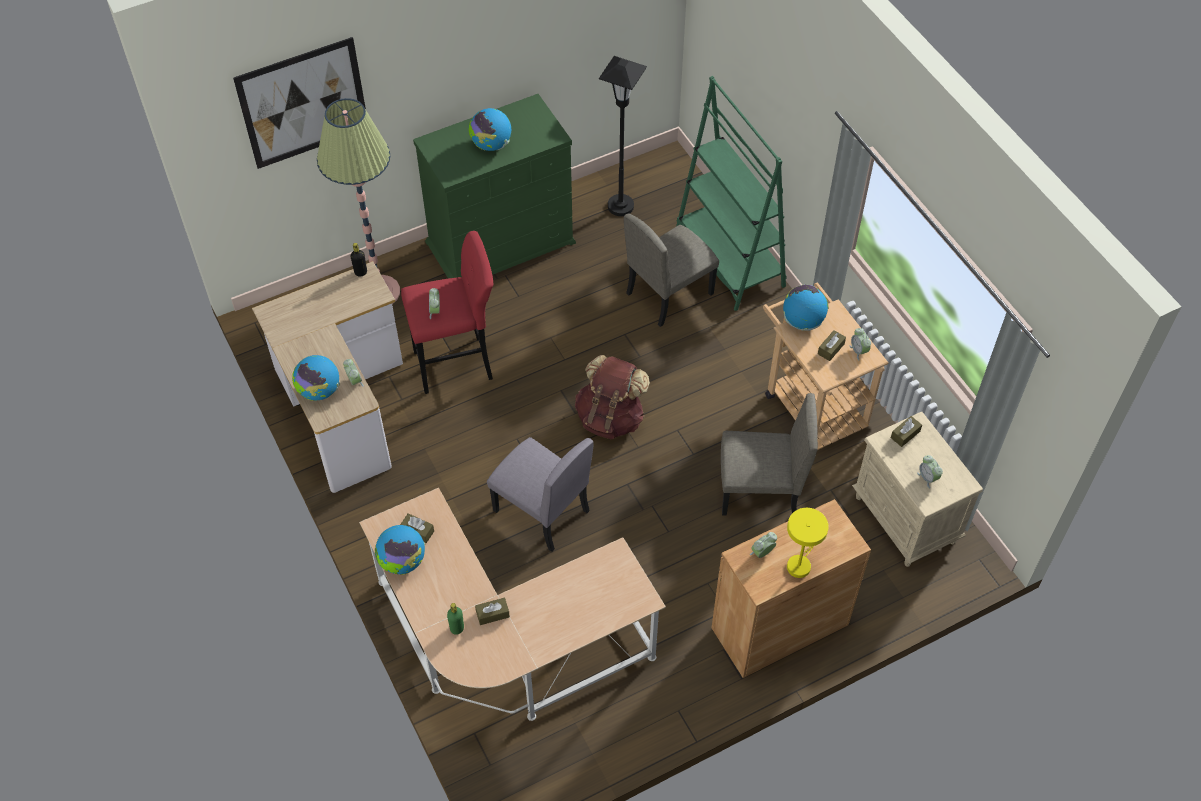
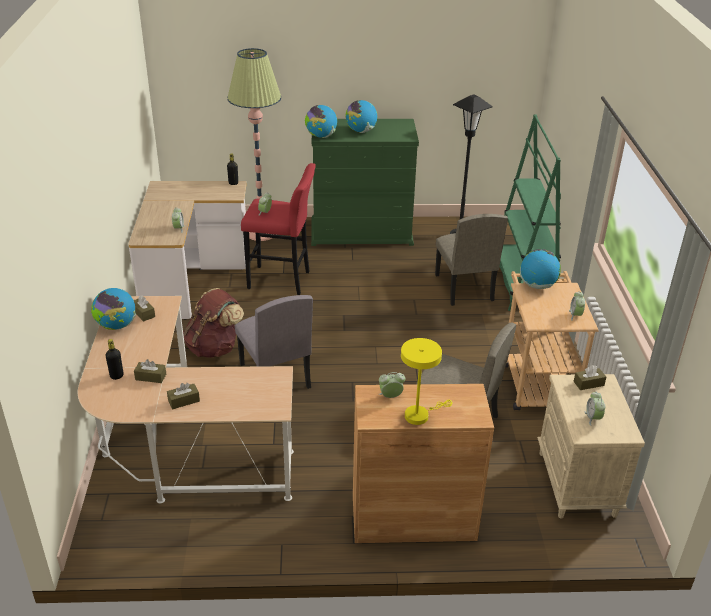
camera: 25 degrees right, 20 degrees down
(303, 103) = (235, 54): picture -> none
(319, 391) = (151, 227): globe -> globe (321, 136)
(457, 628) = (116, 376): green bottle -> black bottle
(610, 417) = (368, 340): brown backpack -> brown backpack (214, 348)
(669, 293) = (463, 288): beige chair -> beige chair turned 90 degrees counterclockwise
(831, 349) = (551, 307): brown tissue box -> brown tissue box (184, 401)

